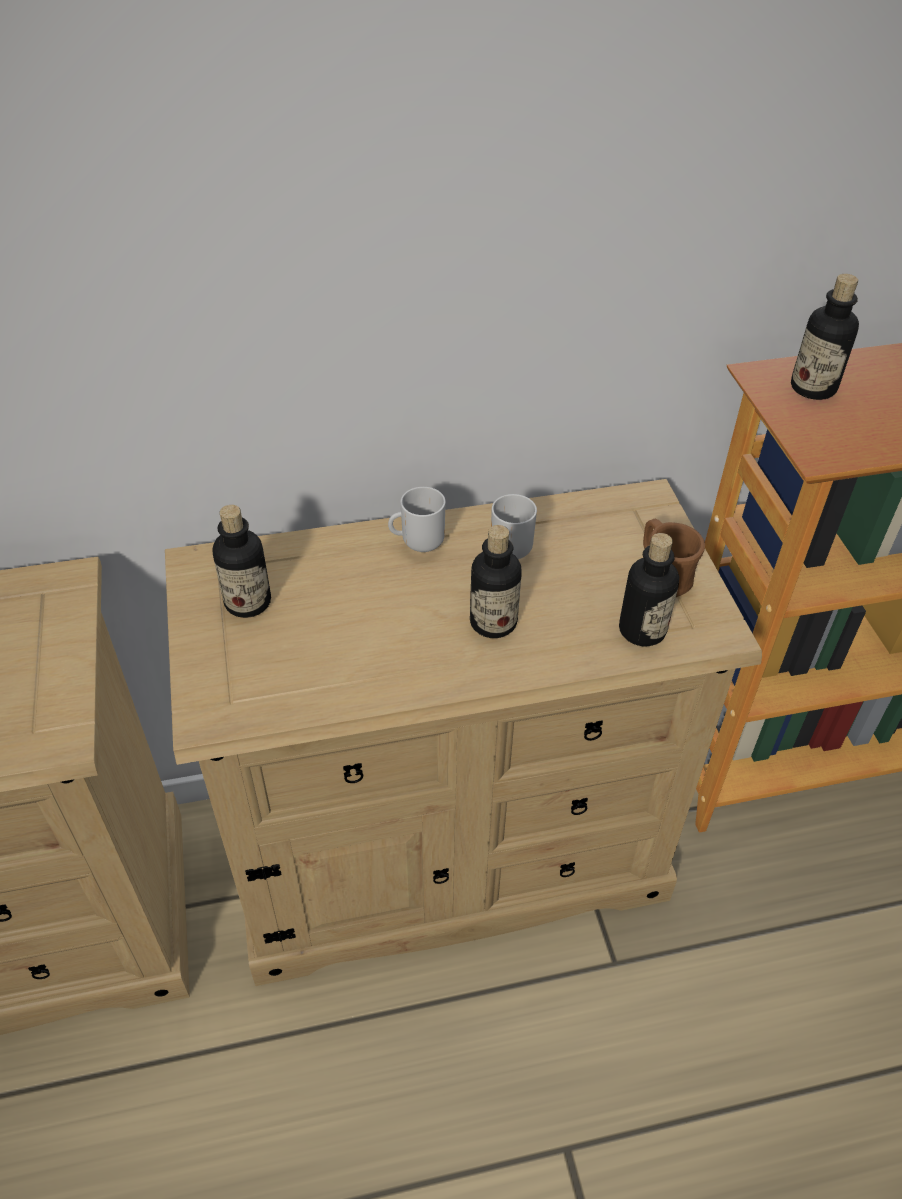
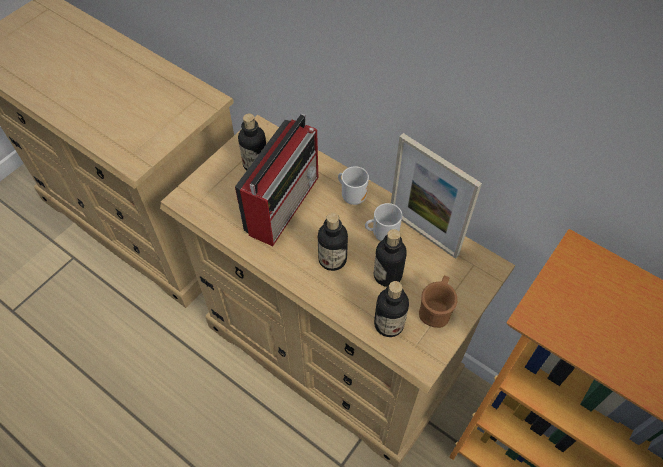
camera: 50 degrees right, 10 degrees up
(349, 613) = (284, 203): none -> radio
(545, 519) = (423, 233): none -> picture frame
(813, 388) = (596, 282): bottle -> bottle (387, 275)

